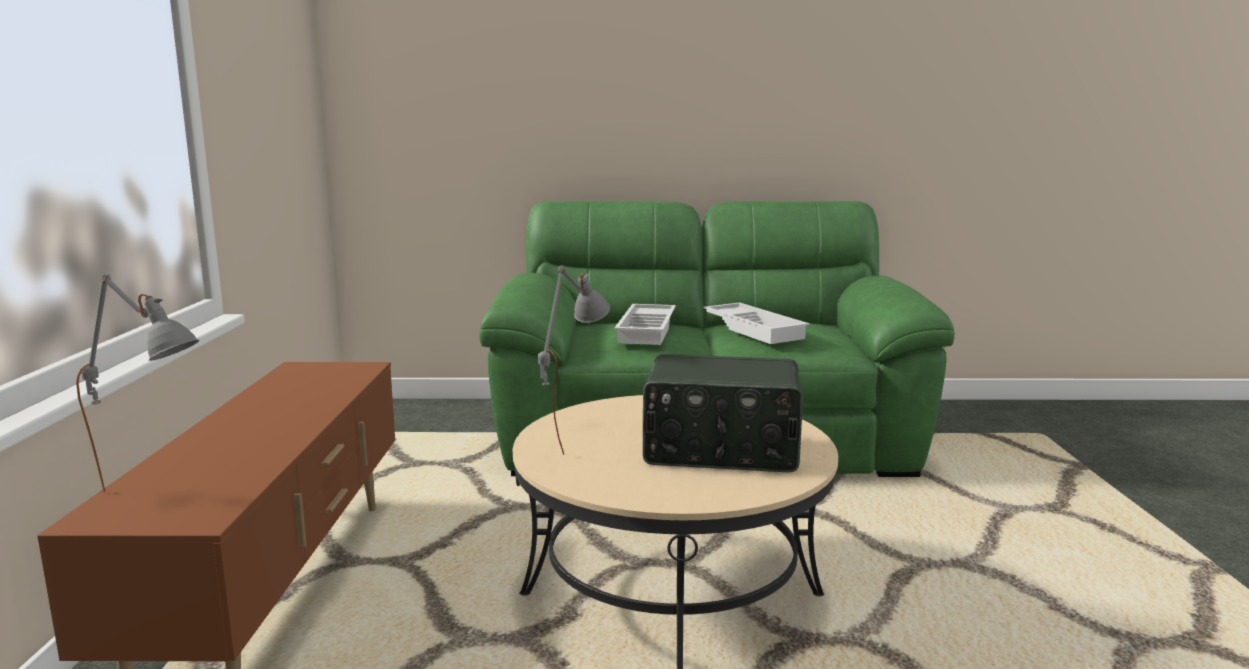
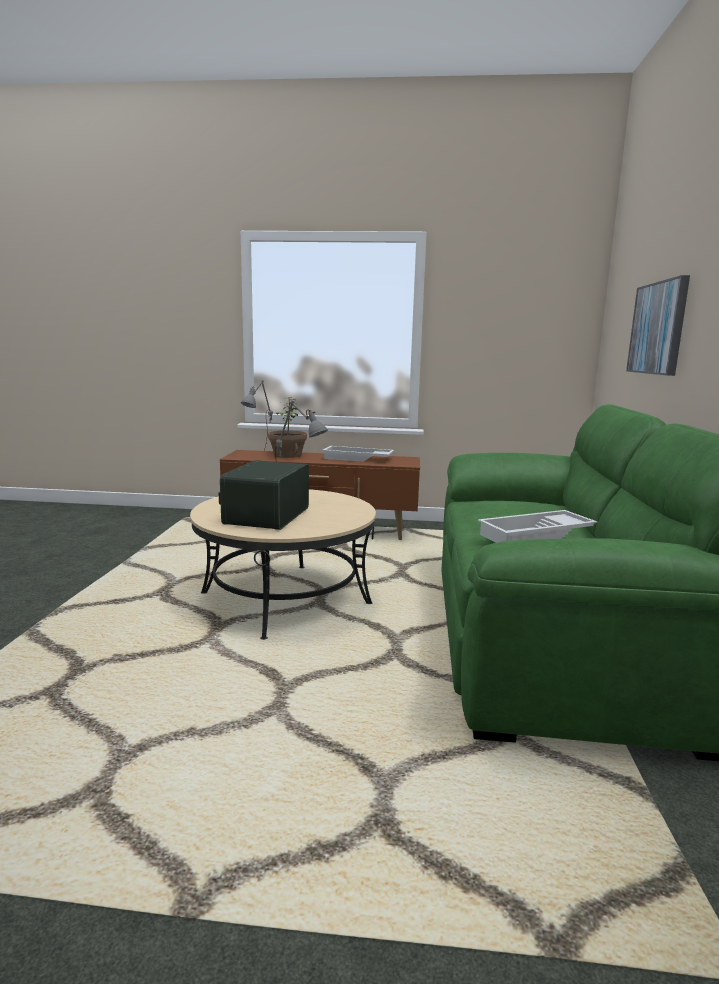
camera: 95 degrees right, 0 degrees up
(202, 459) = (287, 455): none -> potted plant
(539, 111) = (658, 328): none -> picture
(648, 331) = (518, 509): white tray -> white tray (357, 459)

